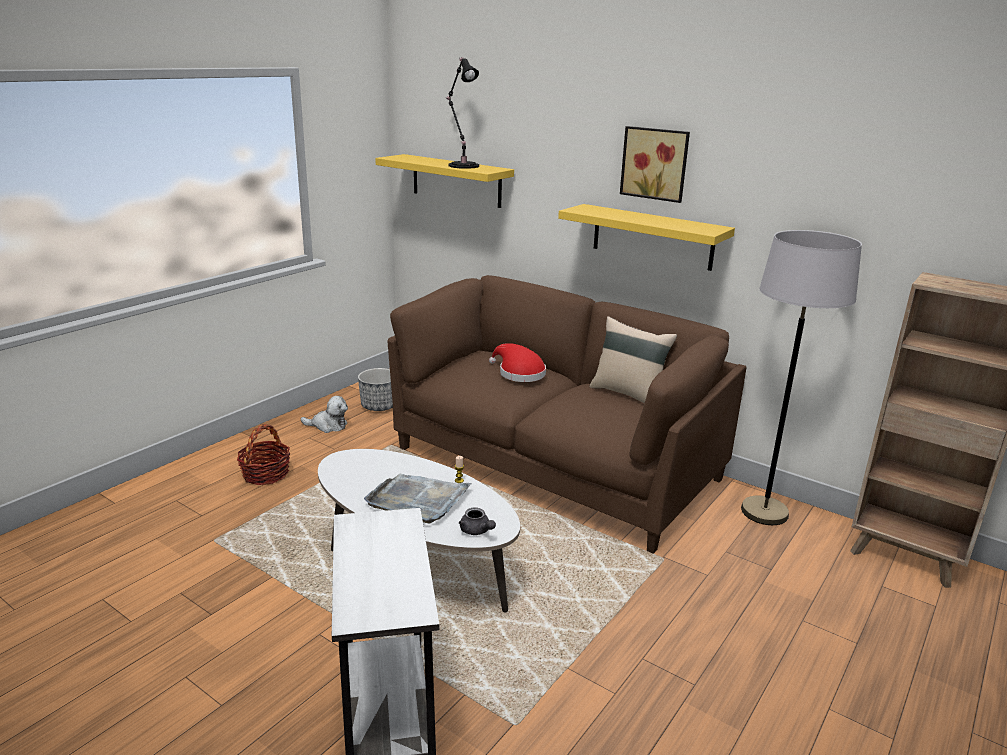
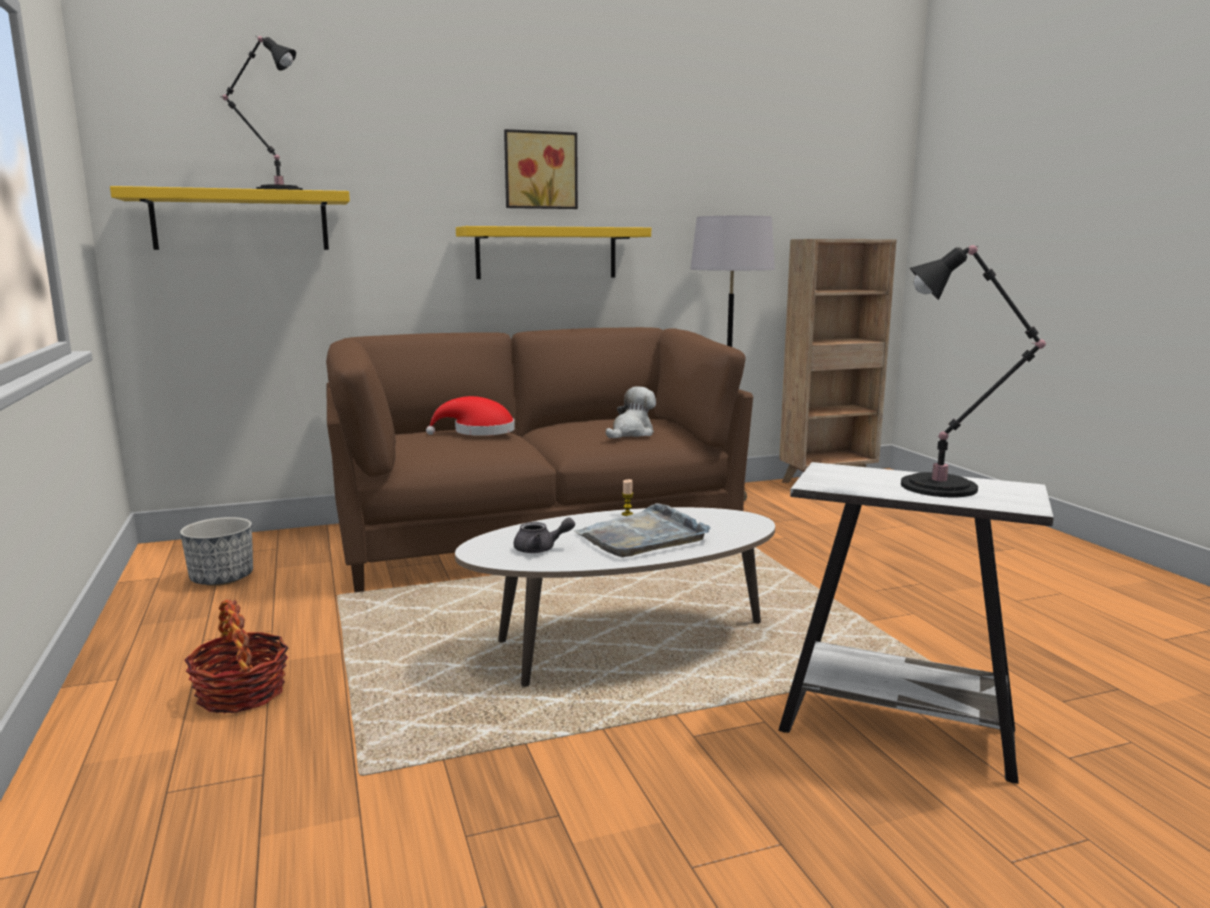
camera: 55 degrees left, 10 degrees down
(328, 426) = (199, 620): plush toy -> plush toy (631, 433)
(383, 575) = (945, 487): none -> black table lamp
(477, 531) = (740, 527): grey teapot -> grey teapot (540, 549)
(628, 393) = (597, 418): beige pillow -> none

